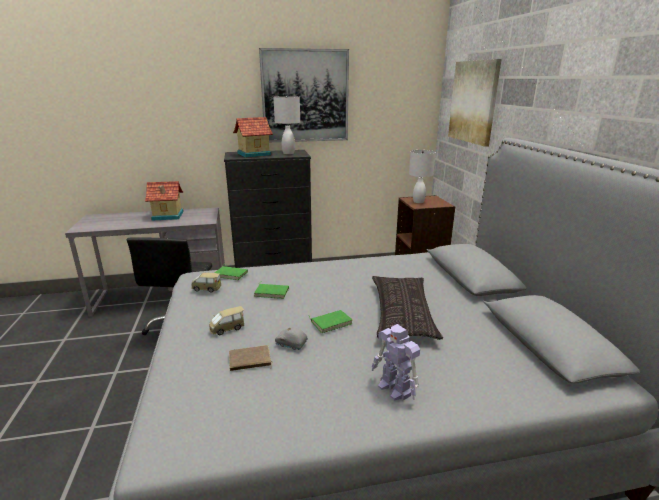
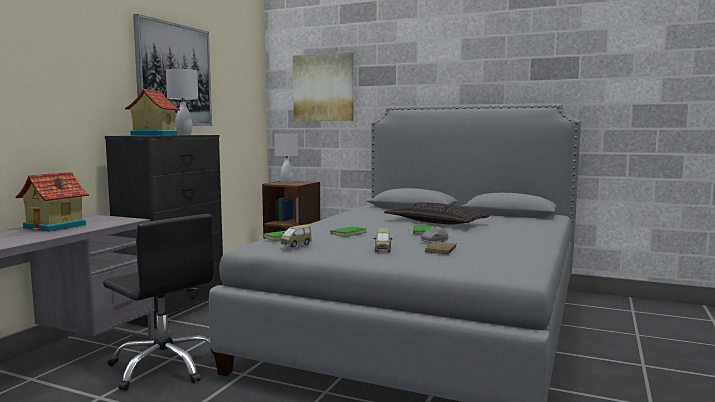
camera: 55 degrees left, 15 degrees down
(395, 389) = (517, 235): toy robot -> none

